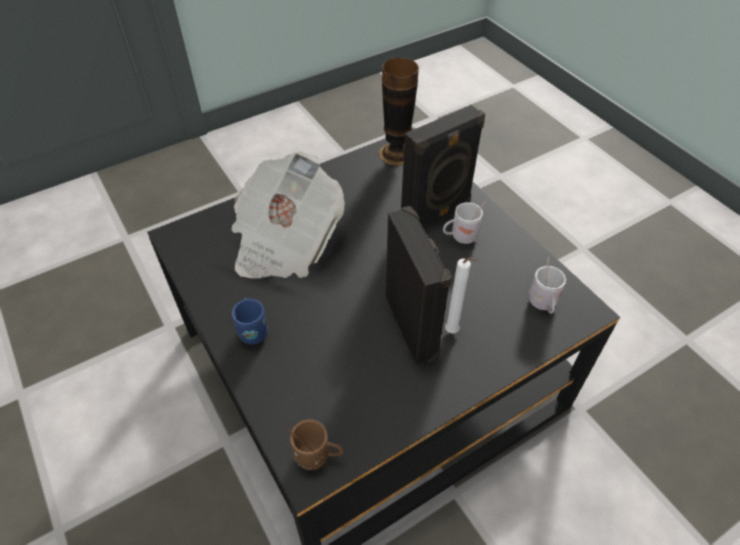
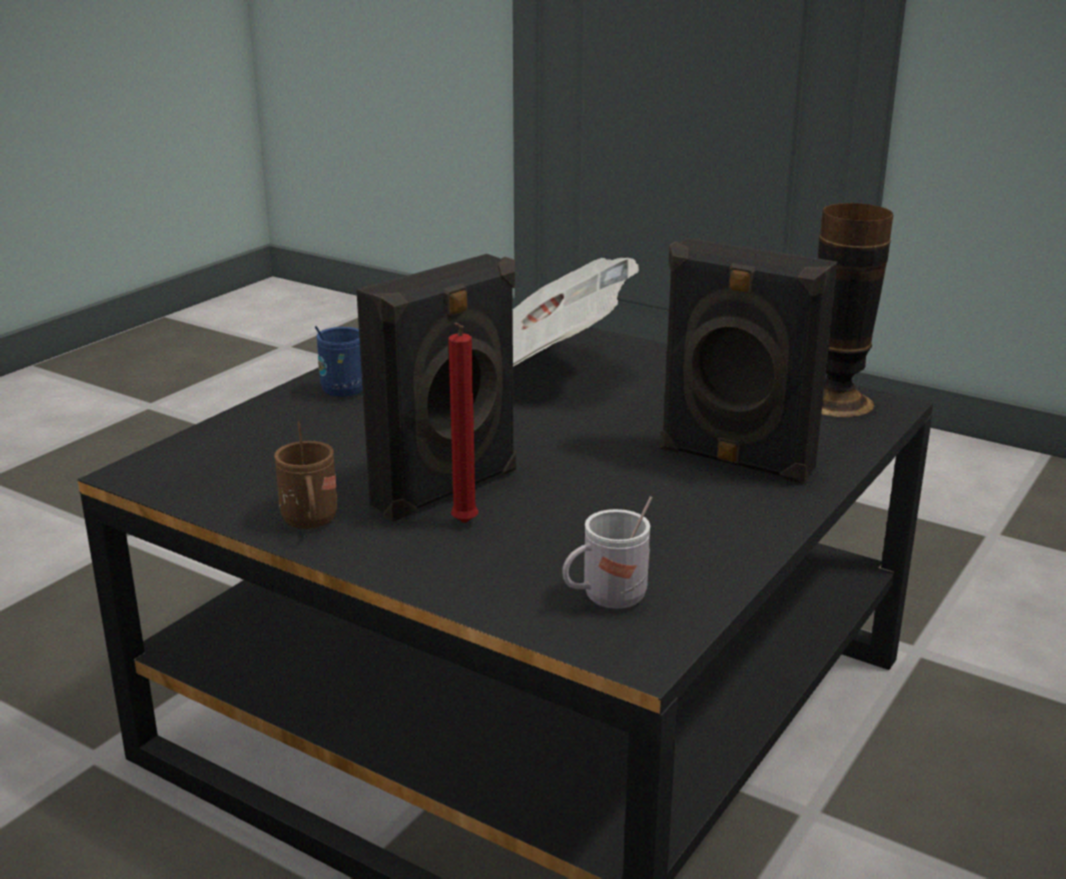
camera: 65 degrees right, 25 degrees down
(317, 457) = (167, 472): brown mug -> brown mug (310, 524)
(453, 332) = (463, 525): white candle -> red candle
(460, 237) = (694, 492): white mug -> none

